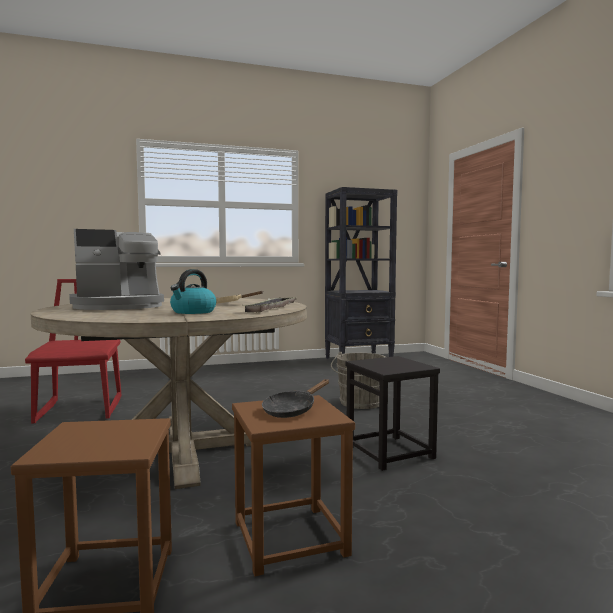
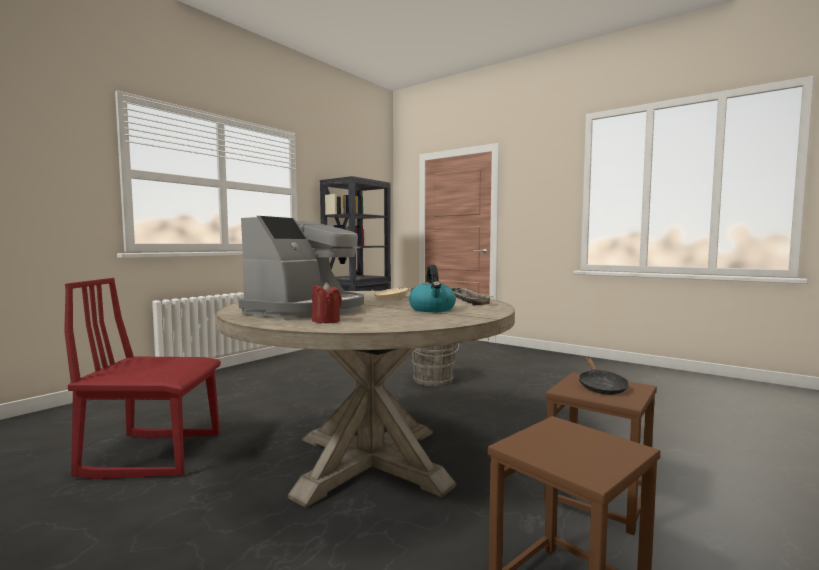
camera: 35 degrees left, 0 degrees up
(81, 410) = (154, 454): red chair -> red chair turned 45 degrees counterclockwise
(82, 312) = (326, 321): none -> red candle
(390, 452) = (528, 414): black stool -> none

